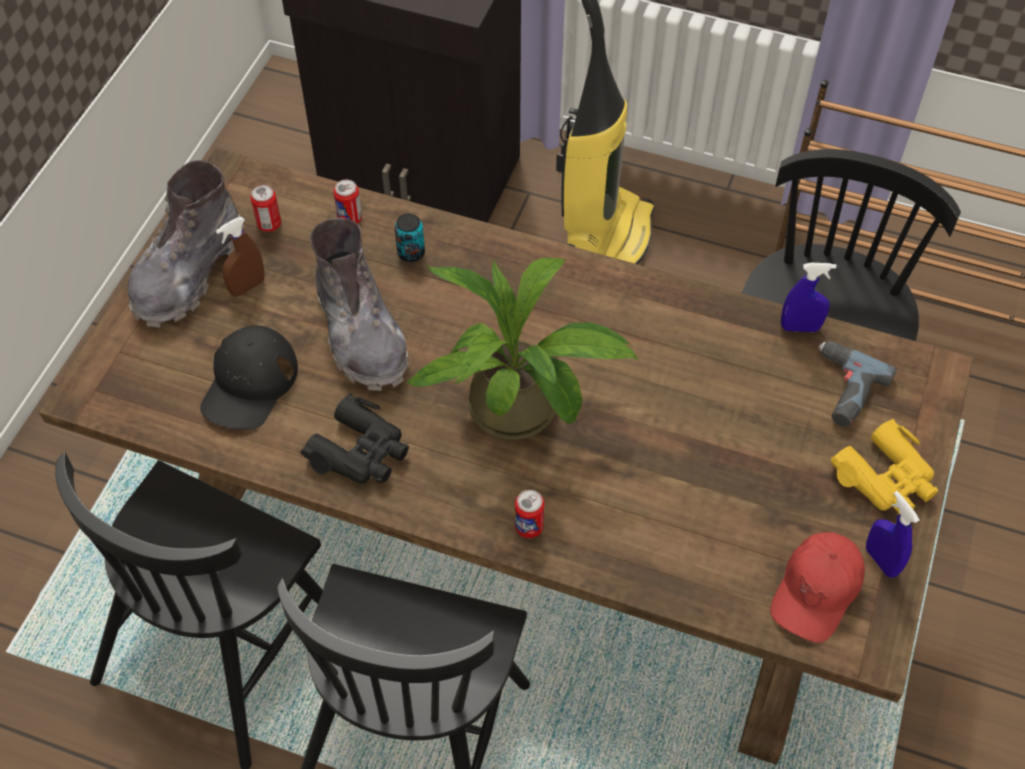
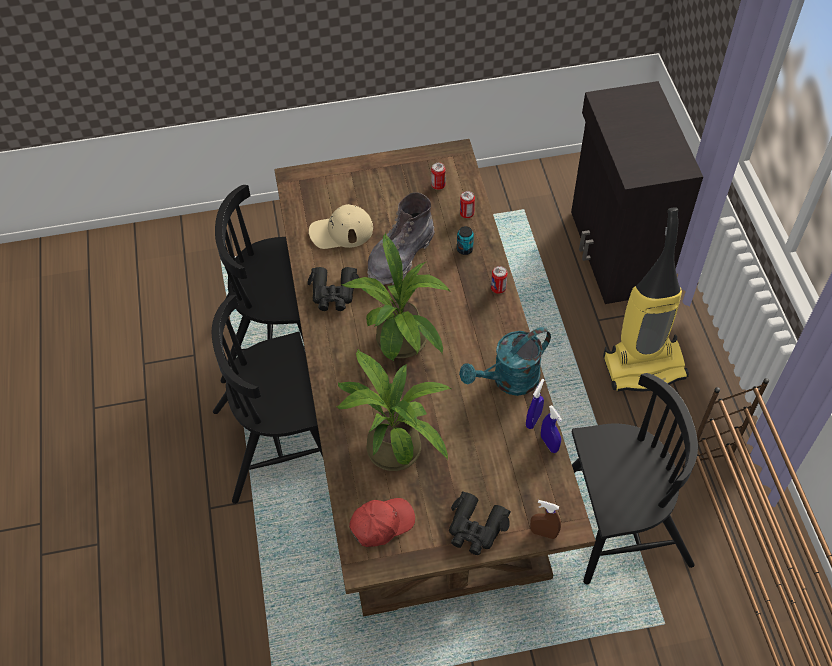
camera: 60 degrees right, 0 degrees up
(188, 273) = (385, 173): grey boot -> none
(247, 287) = (394, 199): brown spray bottle -> brown spray bottle (543, 533)
(249, 383) = (341, 231): black cap -> beige cap
(529, 527) = (337, 381): can -> can (498, 288)
(671, 319) = (508, 381): none -> turquoise watering can
(685, 508) = (392, 442): none -> potted plant
(816, 591) = (381, 524): red cap -> red cap turned 150 degrees clockwise
(841, 389) = (521, 482): power drill -> none
(881, 561) = (420, 547): blue spray bottle -> blue spray bottle (533, 420)
(886, 478) = (475, 528): yellow binoculars -> black binoculars

